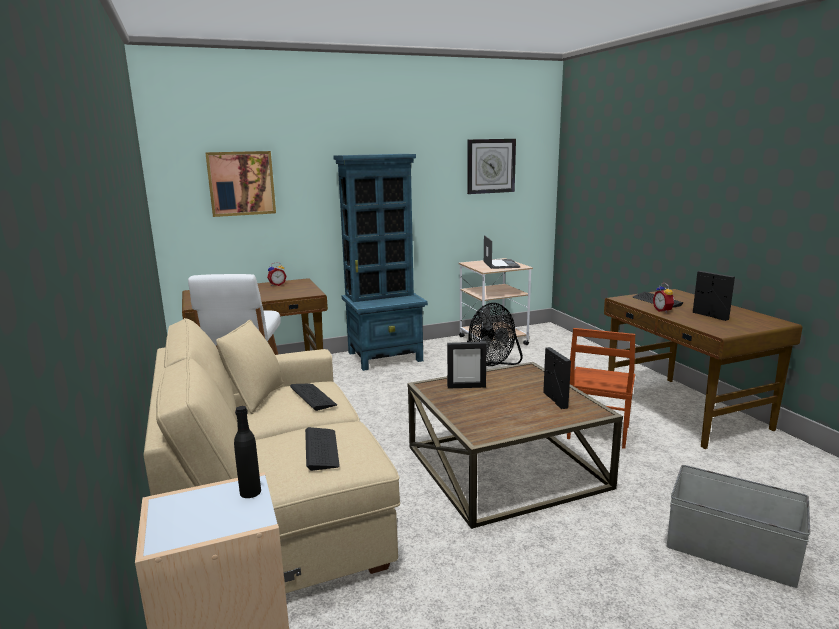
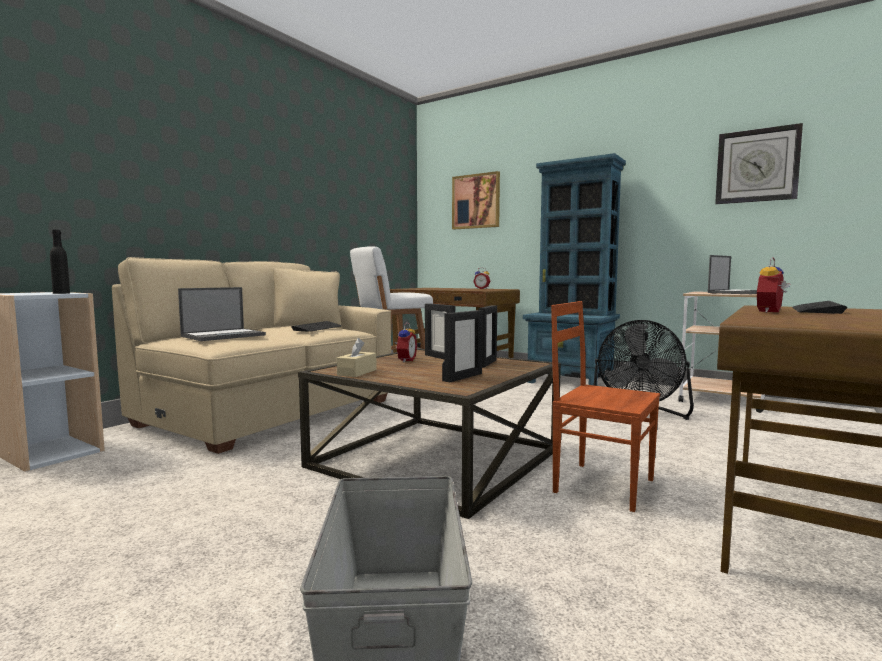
camera: 55 degrees right, 10 degrees down
(321, 449) = (224, 335): keyboard -> laptop
(466, 401) = (405, 360): none -> alarm clock
(503, 428) = (357, 372): none -> beige tissue box
(597, 433) = (602, 485): brown chair -> brown chair turned 45 degrees clockwise
(709, 316) = (841, 318): picture frame -> picture frame (486, 363)

